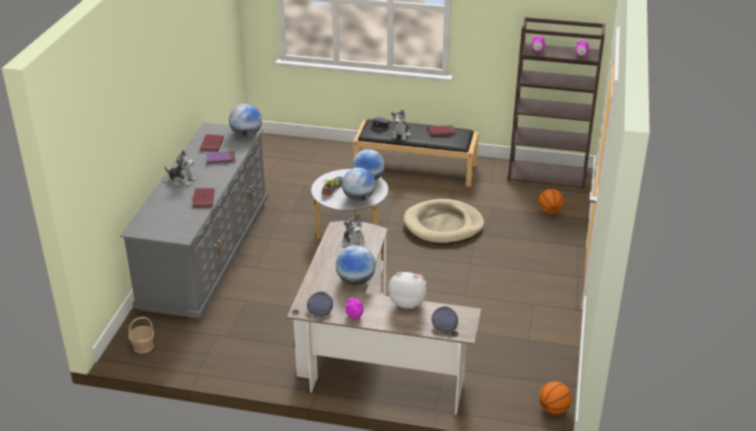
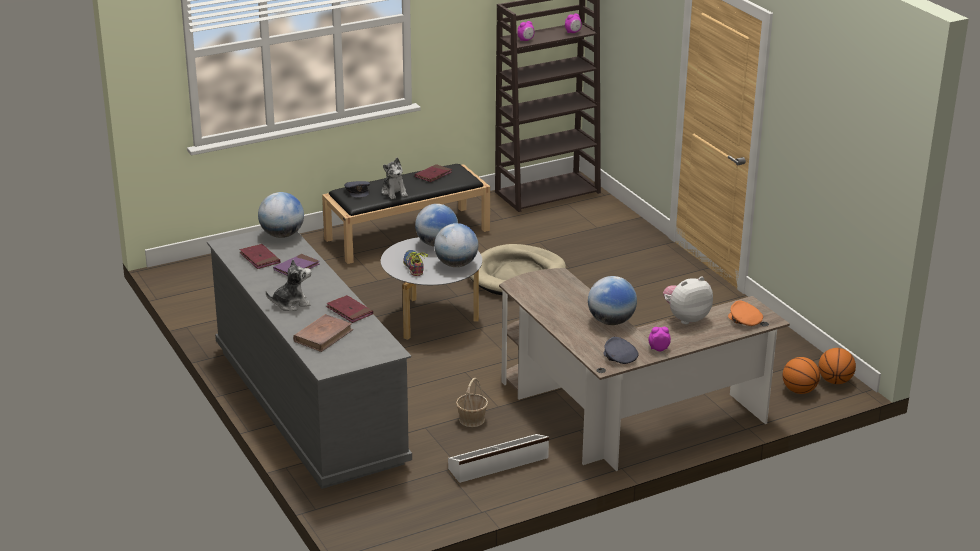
camera: 40 degrees left, 5 degrees down
(143, 346) = (383, 518): basket -> basket (471, 419)
(166, 208) = (323, 335): none -> brown book
(251, 347) = (499, 464): none -> white storage box
(354, 244) = (556, 293): plush toy -> none
(444, 324) = (744, 320): grey cap -> orange cap
(550, 211) = (598, 224): basketball -> basketball (799, 390)

